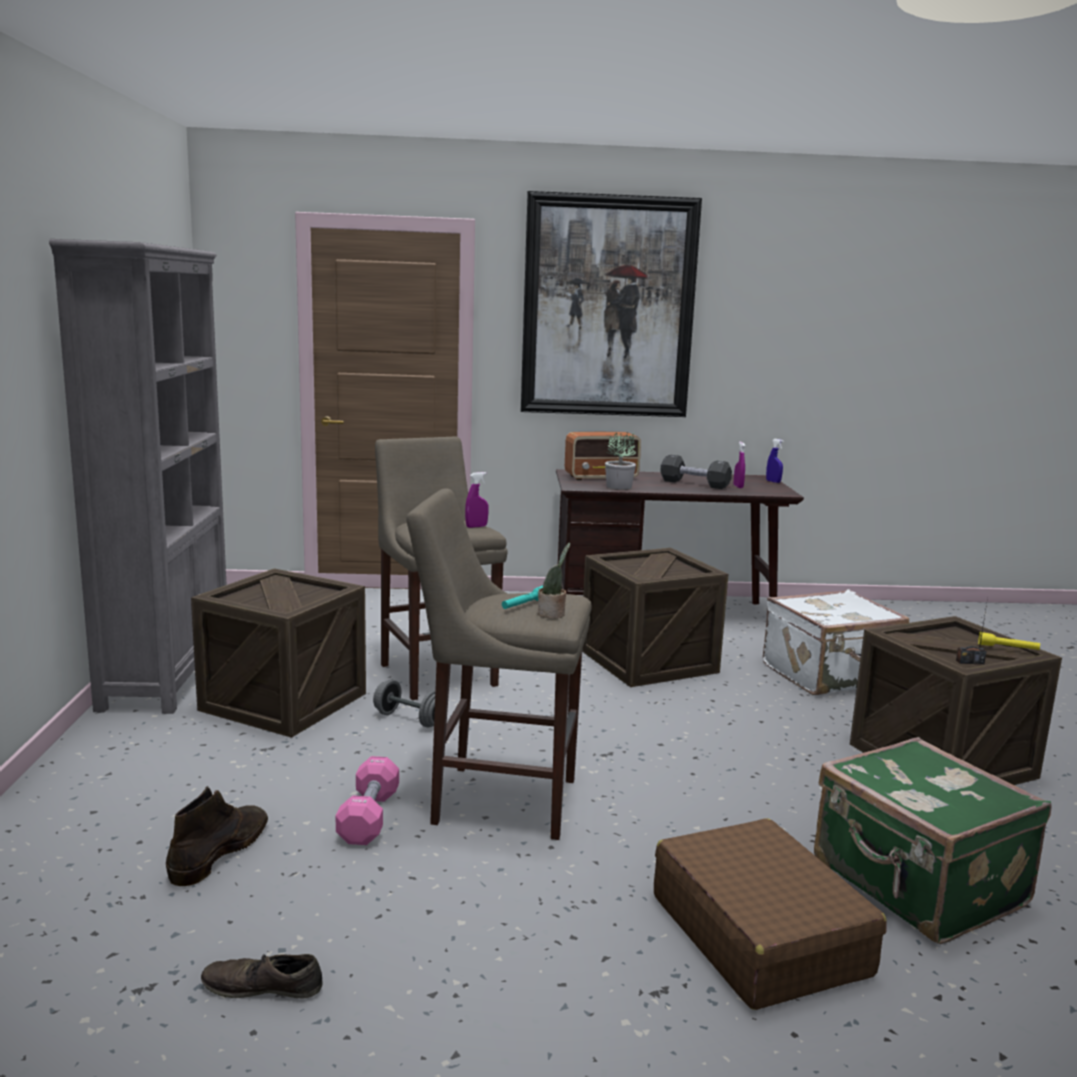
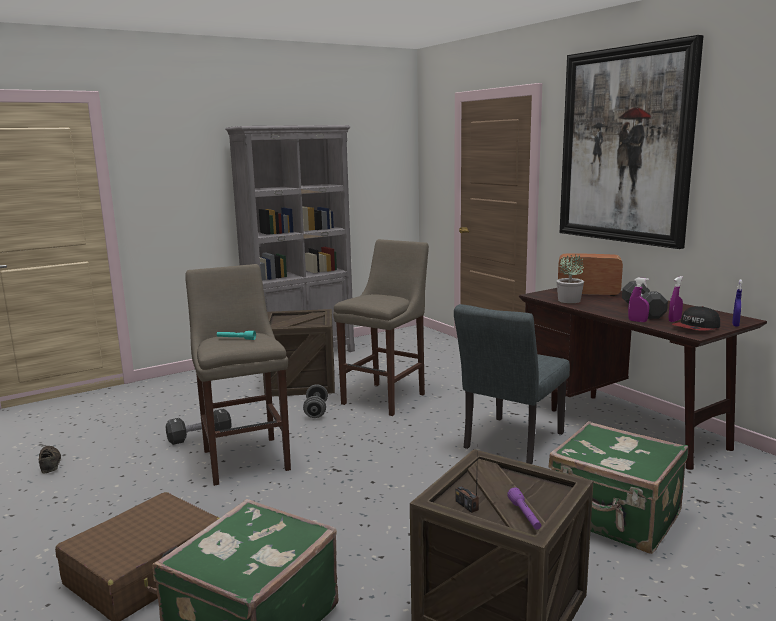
camera: 60 degrees right, 0 degrees up
(220, 851) = (147, 421): brown boot -> none
(369, 817) = (200, 436): pink dumbbell -> black dumbbell
(476, 526) = (386, 302): purple spray bottle -> purple spray bottle (637, 321)
(553, 614) = (225, 346): potted plant -> none
(602, 478) = (587, 293): radio -> radio turned 150 degrees clockwise
(648, 661) = (509, 443): crate -> grey chair
(768, 489) = (696, 328): none -> cap
(831, 676) = (615, 518): white suitcase -> green suitcase
(1008, 648) = (525, 515): yellow flashlight -> purple flashlight

